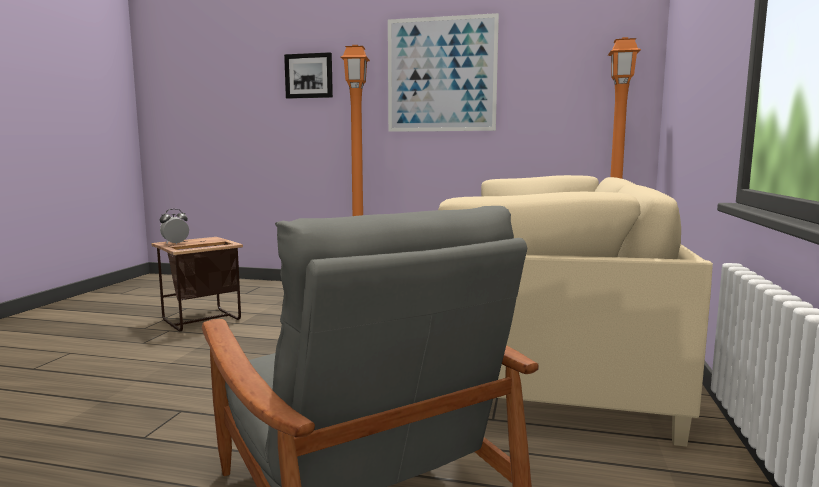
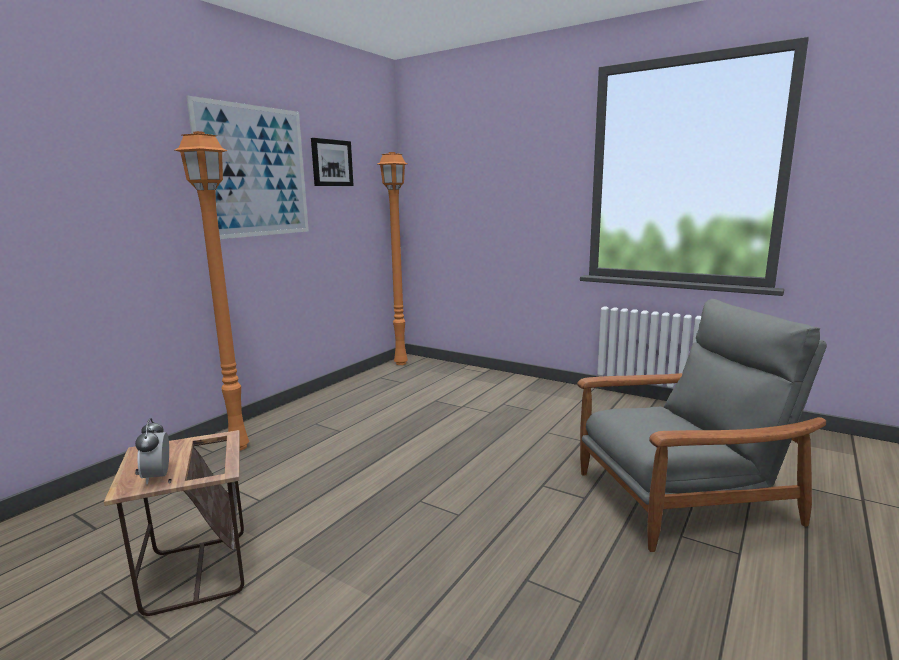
camera: 70 degrees left, 5 degrees up
(309, 76) = (72, 162): picture -> picture (331, 163)
(556, 356) = (490, 401): beige sofa -> none

